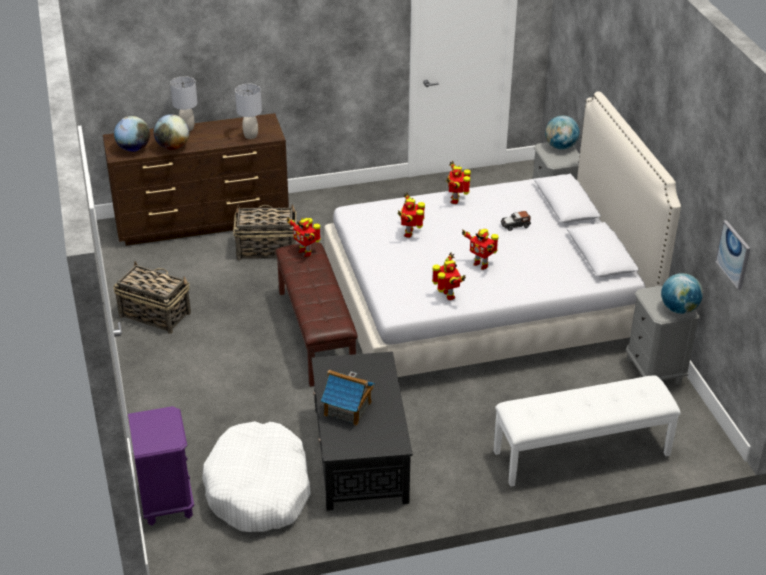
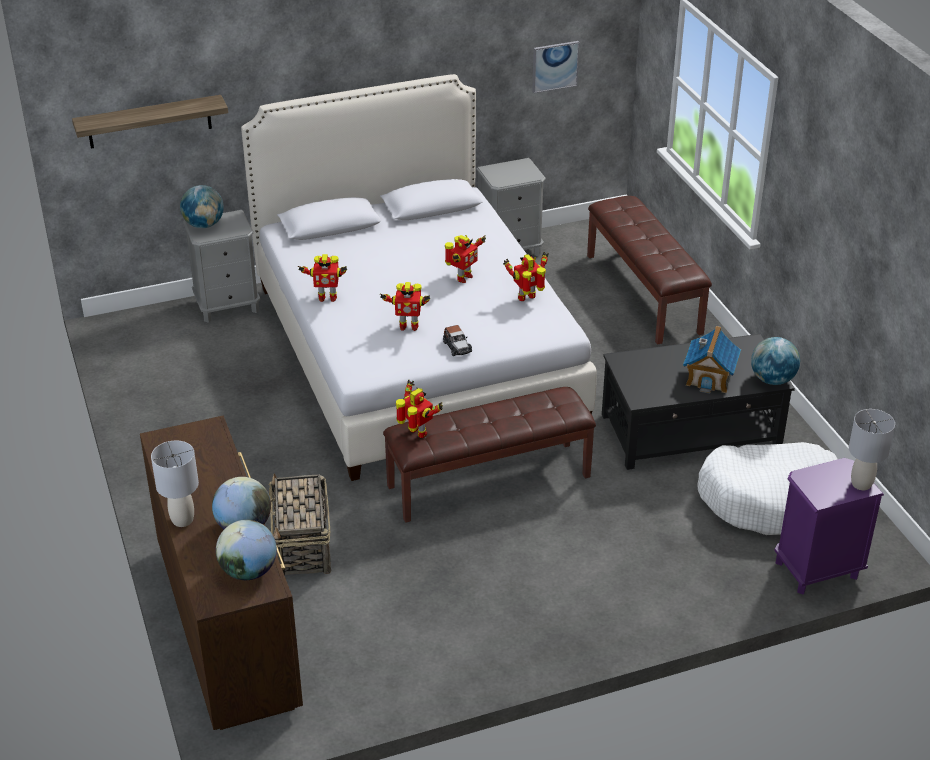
camera: 95 degrees left, 0 degrees up
(154, 314) = (470, 642): basket -> none
(251, 135) = (210, 449): grey table lamp -> grey table lamp (861, 484)
(305, 252) = (417, 433): toy robot -> toy robot turned 90 degrees counterclockwise
(515, 225) = (380, 256): toy car -> toy car (457, 347)
(576, 53) = (149, 122): none -> shelf
(581, 454) = (644, 293): white bench -> brown bench
(679, 309) = (521, 166): globe -> globe (772, 380)

